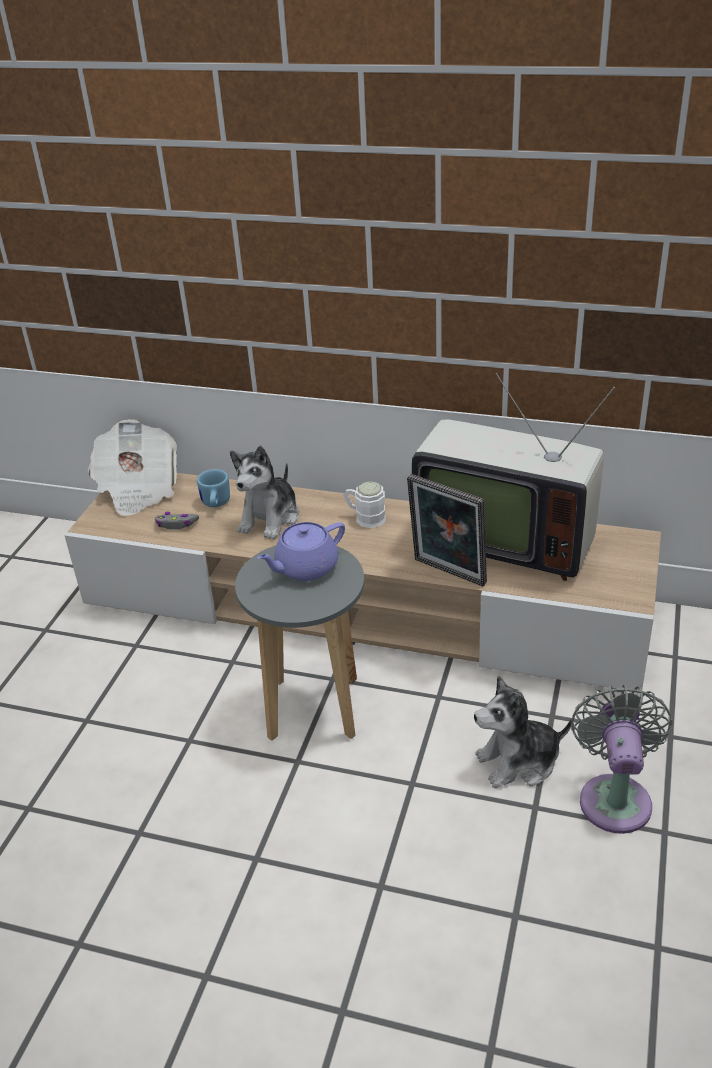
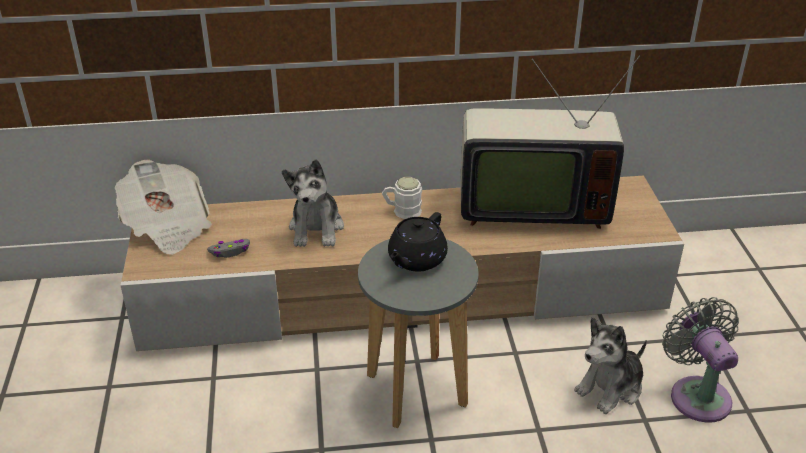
camera: 25 degrees left, 0 degrees up
(215, 504) = (255, 226): blue mug -> none
(305, 568) = (416, 259): purple teapot -> black teapot
(447, 574) = (504, 243): picture frame -> none

